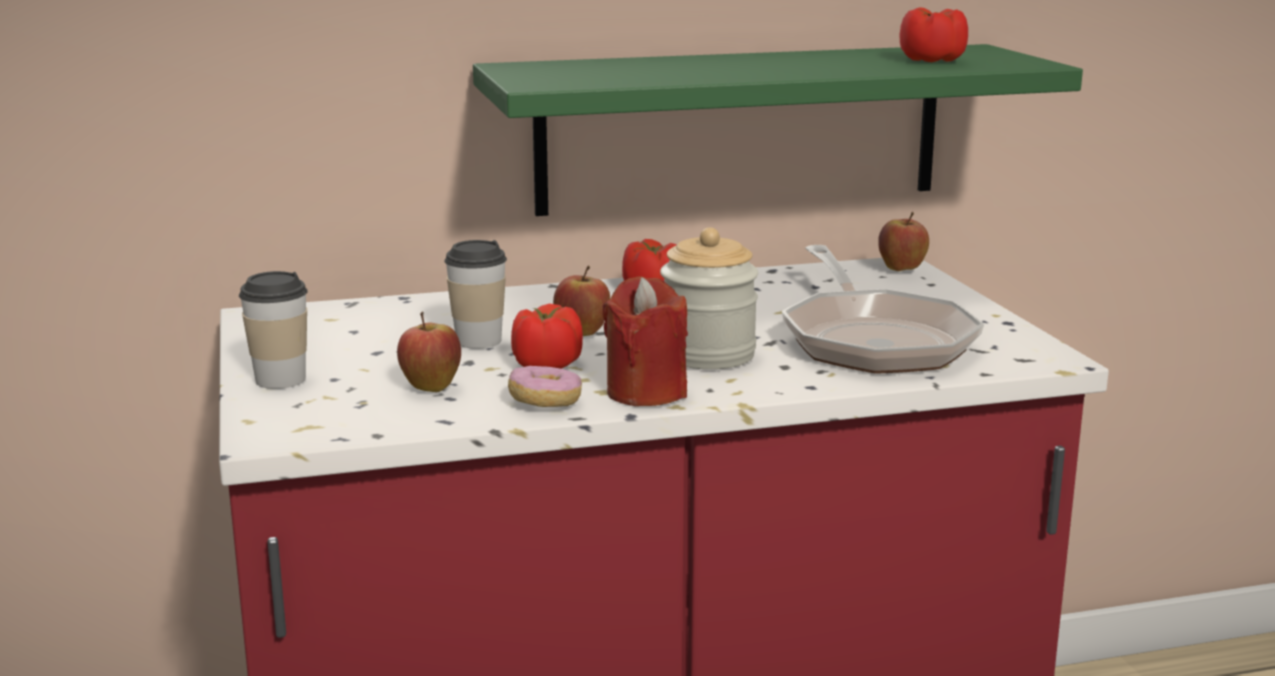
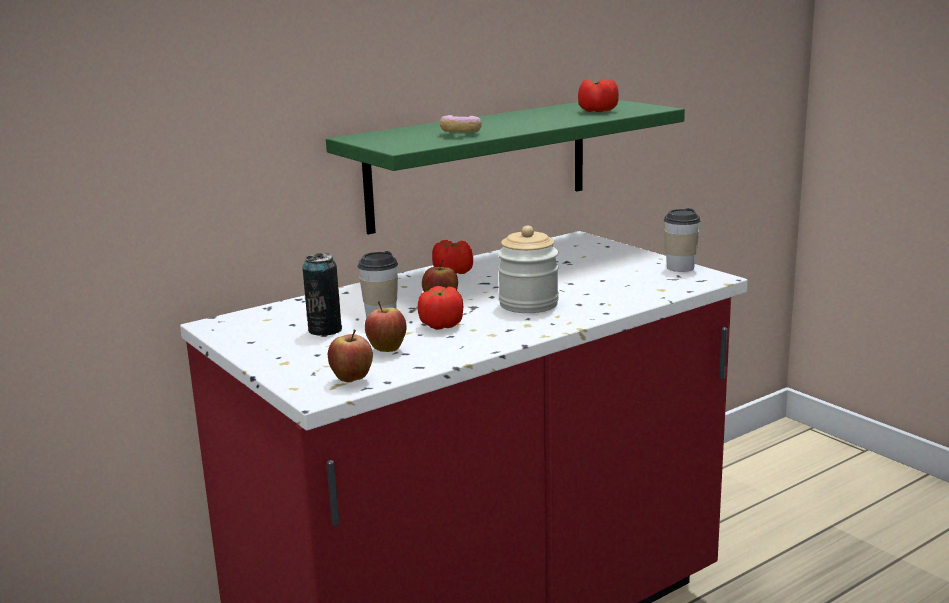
camera: 20 degrees left, 0 degrees up
(280, 379) = (282, 360): cup -> cup (680, 268)
(384, 346) = (325, 330): none -> can
(545, 402) = (466, 346): donut -> donut (461, 133)
(646, 392) = (518, 331): red candle -> none
(873, 340) = (611, 282): frying pan -> none
(902, 271) = (583, 241): apple -> apple (352, 380)

